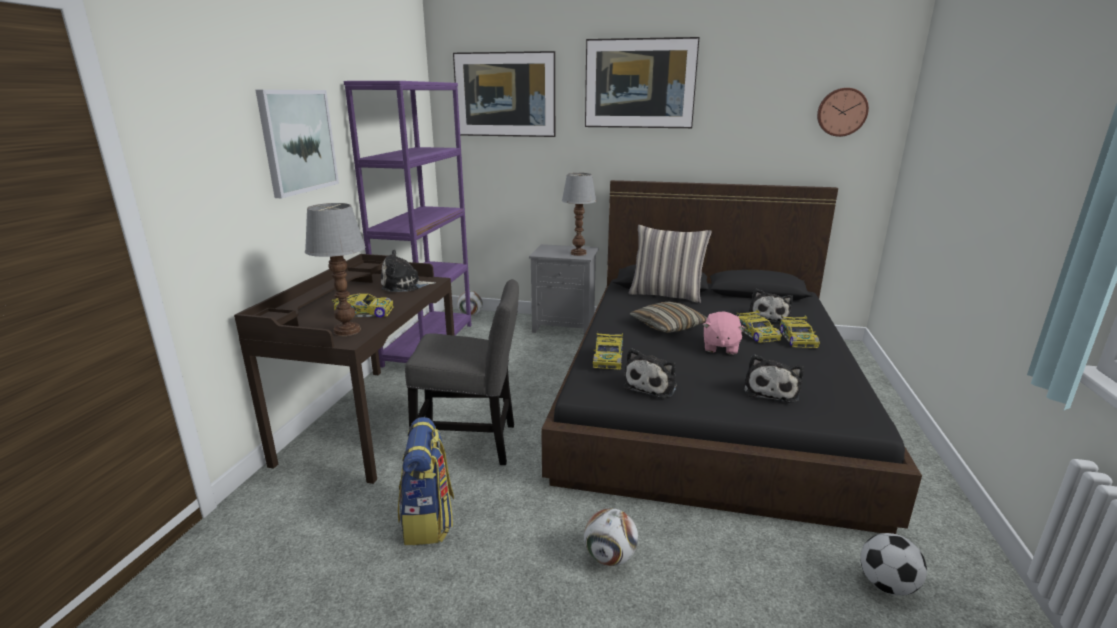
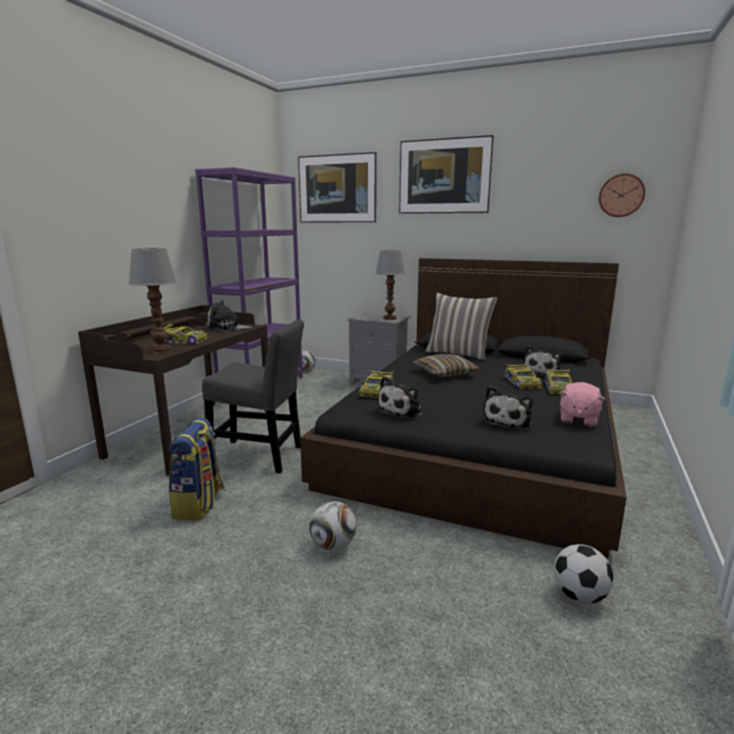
camera: 10 degrees right, 5 degrees down
(298, 141) = (149, 209): picture -> none
(720, 347) = (481, 390): pink plush toy -> pink plush toy (578, 419)

